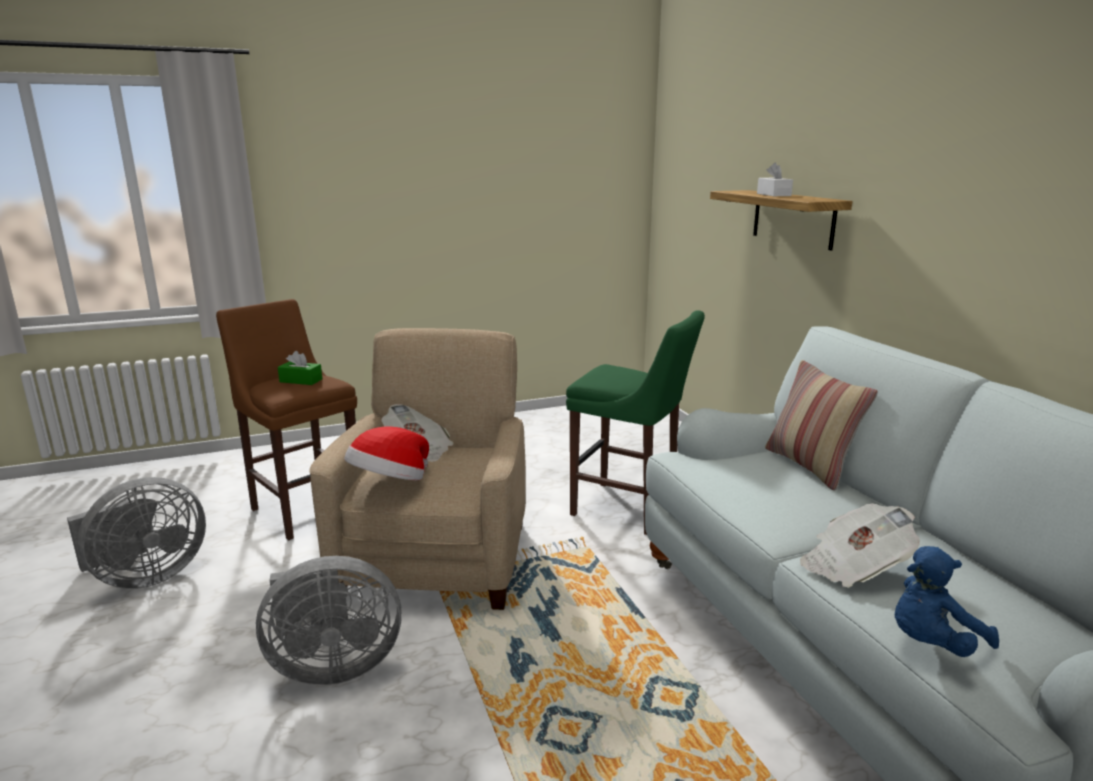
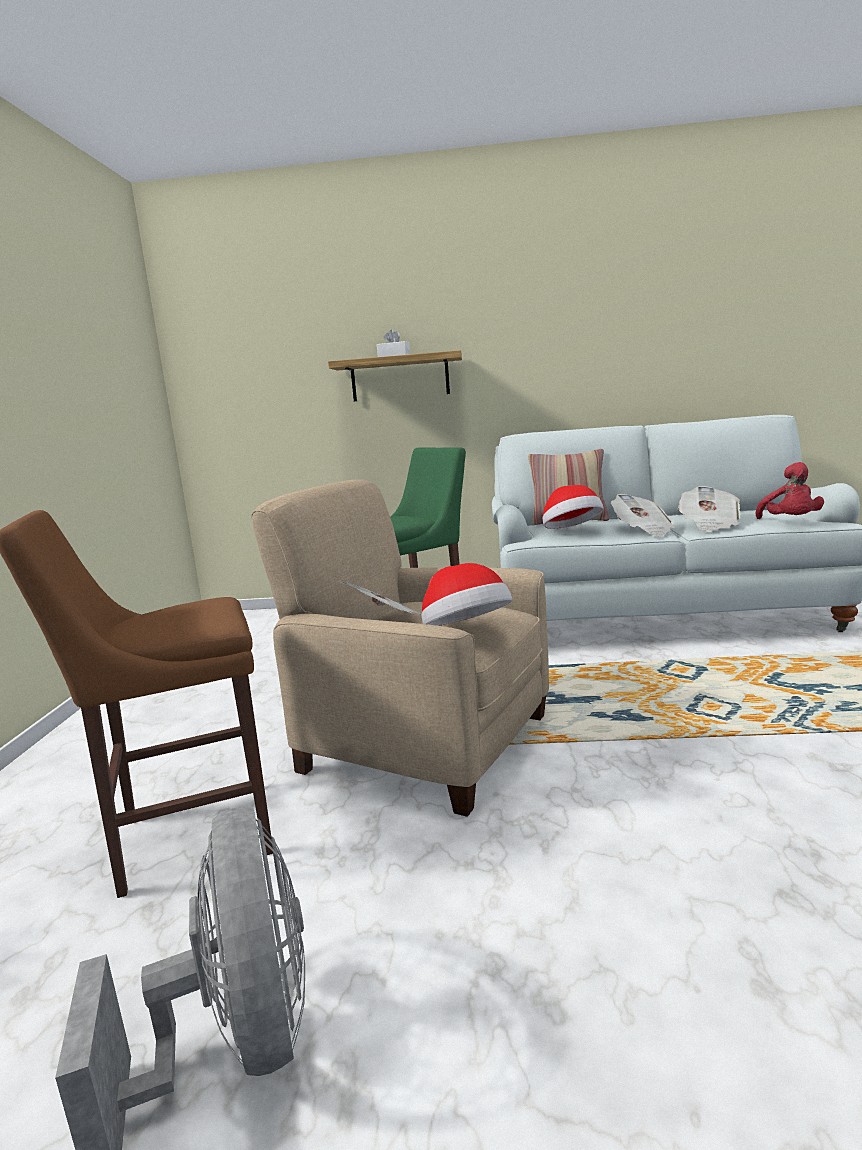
camera: 65 degrees left, 5 degrees down
(301, 380) = (175, 613): green tissue box -> none
(332, 666) = (599, 819): grey fan -> none
(726, 473) = (571, 531): none -> hat
(783, 520) = (642, 531): none -> newspaper
(931, 643) = (790, 521): blue plush toy -> red plush toy

